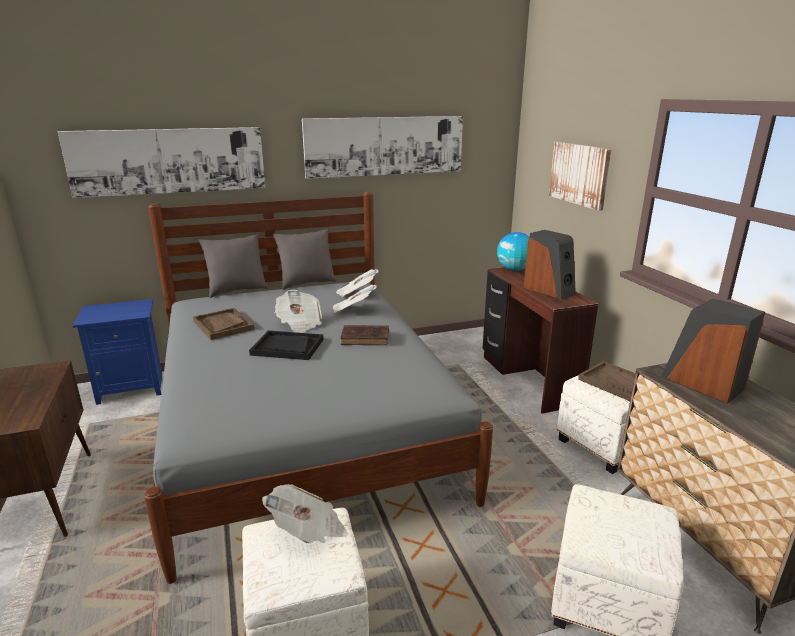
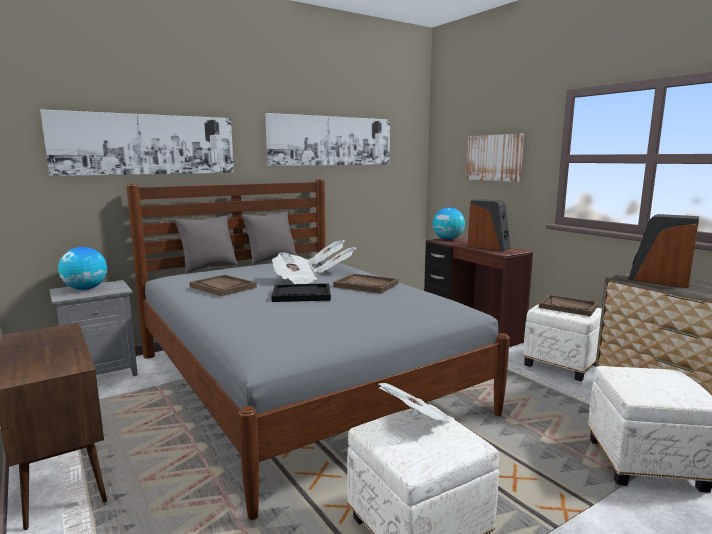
camera: 15 degrees left, 10 degrees down
(111, 309) = (85, 289): none -> globe
(131, 388) = (100, 373): blue nightstand -> grey nightstand
(366, 338) = (366, 285): brown book -> brown tray

